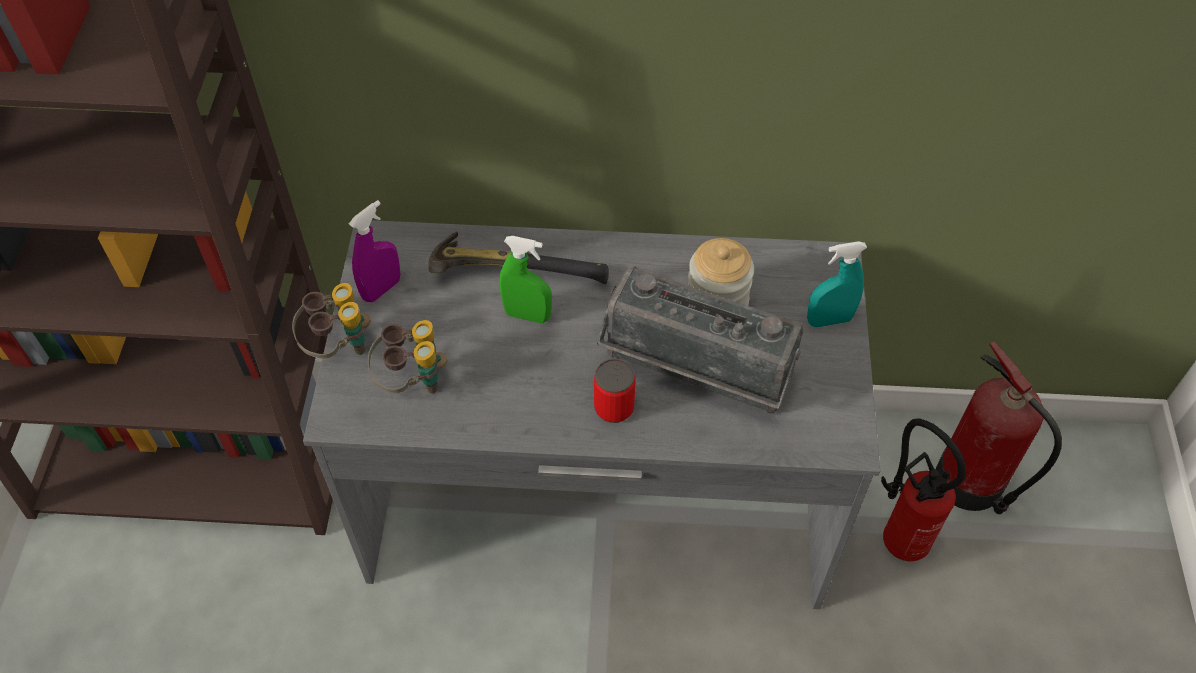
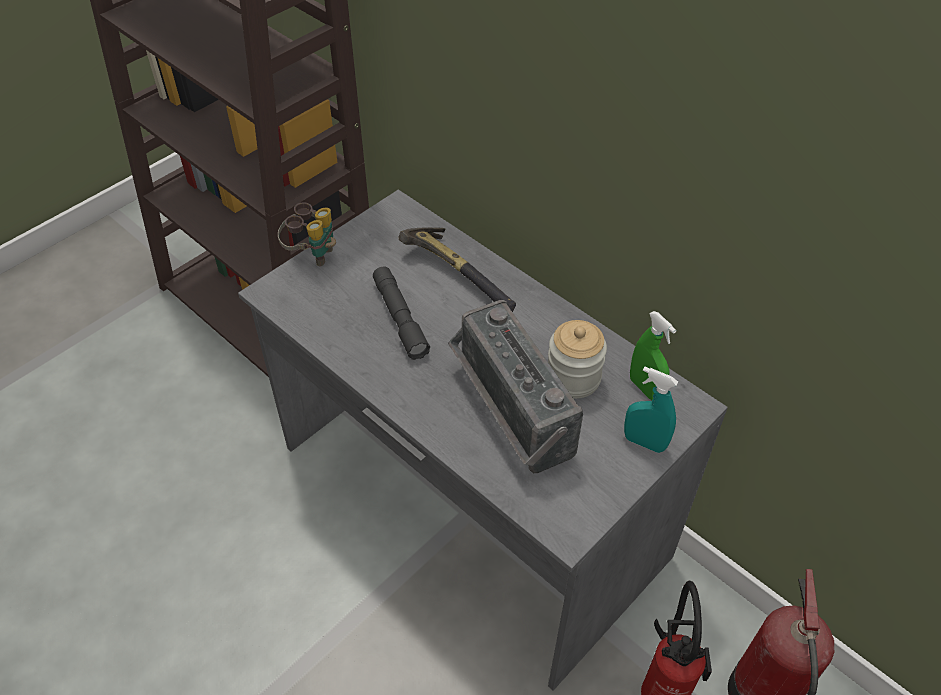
camera: 40 degrees right, 5 degrees down
(381, 289) = (370, 237): purple spray bottle -> none
(412, 381) = (330, 299): binoculars -> none
(503, 353) = (400, 318): none -> grey flashlight
(527, 315) = (439, 306): green spray bottle -> green spray bottle (645, 388)
(614, 407) = (432, 396): can -> none

